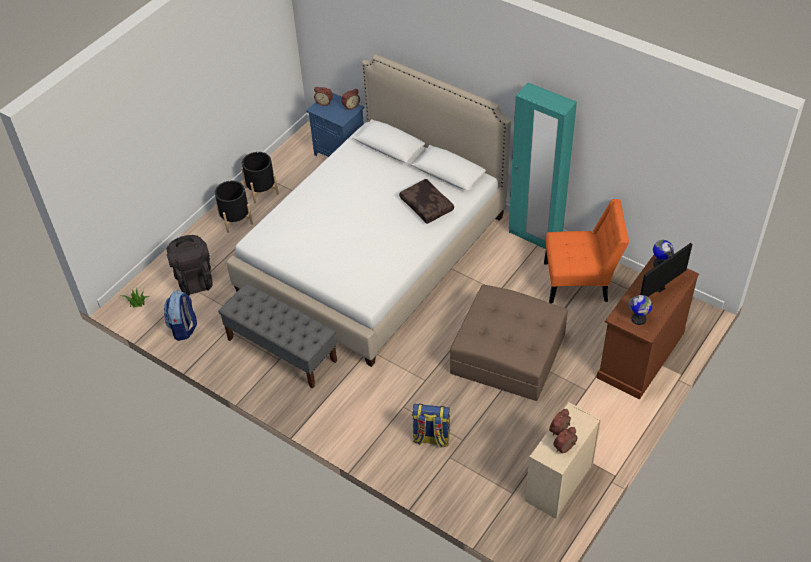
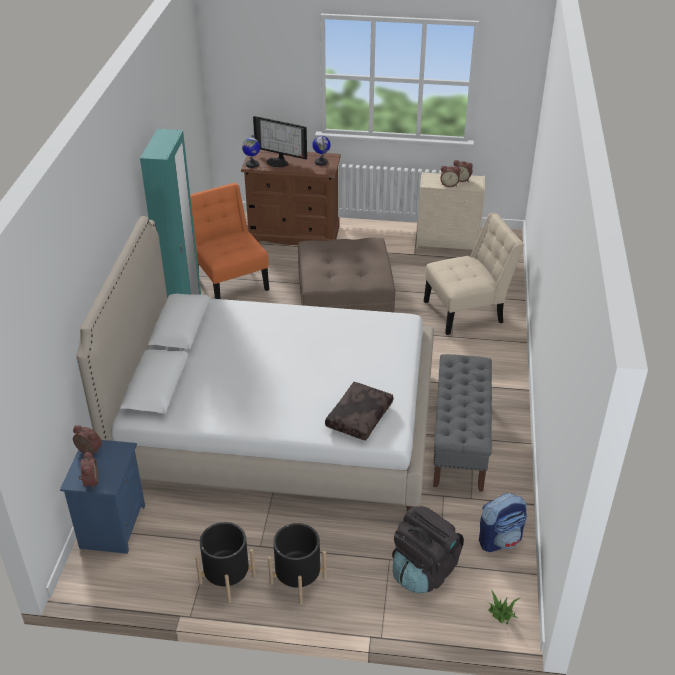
camera: 120 degrees left, 10 degrees down
(427, 205) = (243, 325): brown pillow -> brown pillow (358, 416)
(431, 438) = (467, 311): backpack -> beige chair

